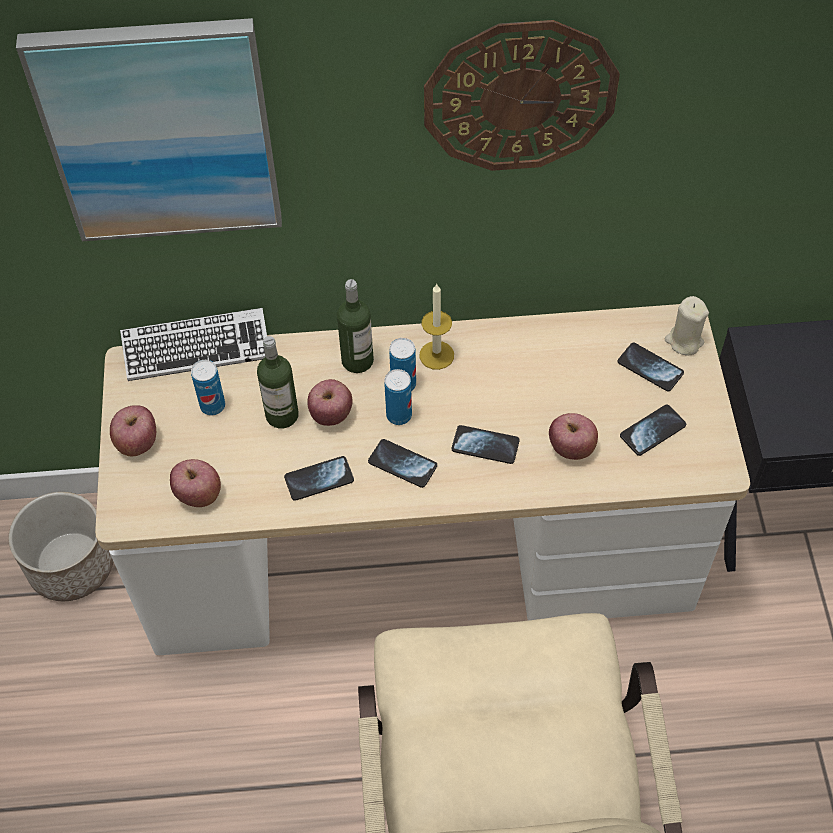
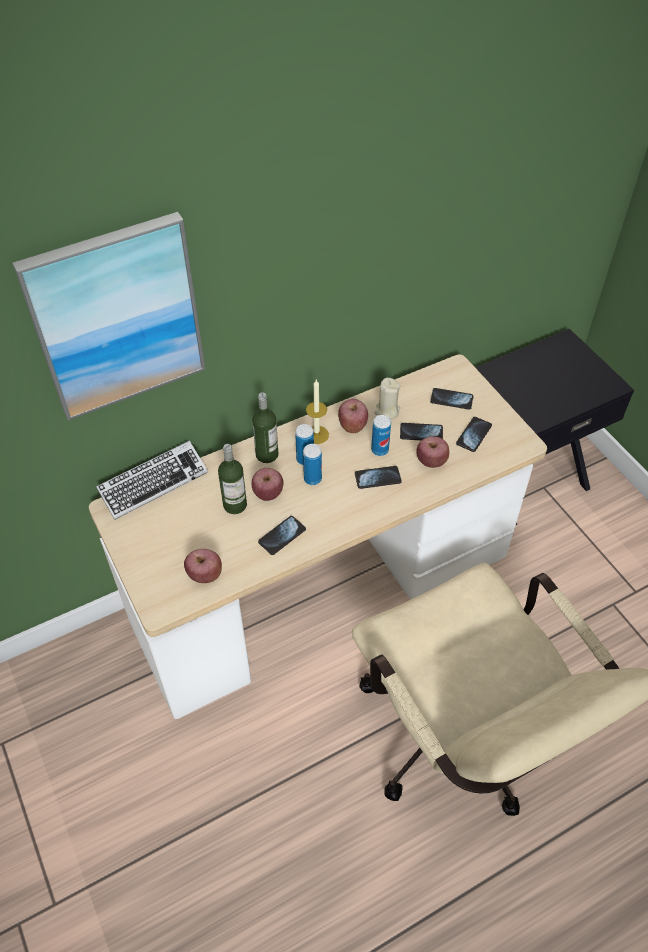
camera: 25 degrees left, 5 degrees down
(72, 565) = (85, 683): planter -> none
(137, 443) = (143, 557): apple -> apple (352, 426)
(212, 406) = (184, 515): can -> can (380, 450)
(402, 464) = (331, 507): phone -> phone (421, 433)
(520, 96) = (347, 231): wall clock -> none
(684, 341) = (462, 378): beige candle -> beige candle (387, 410)

